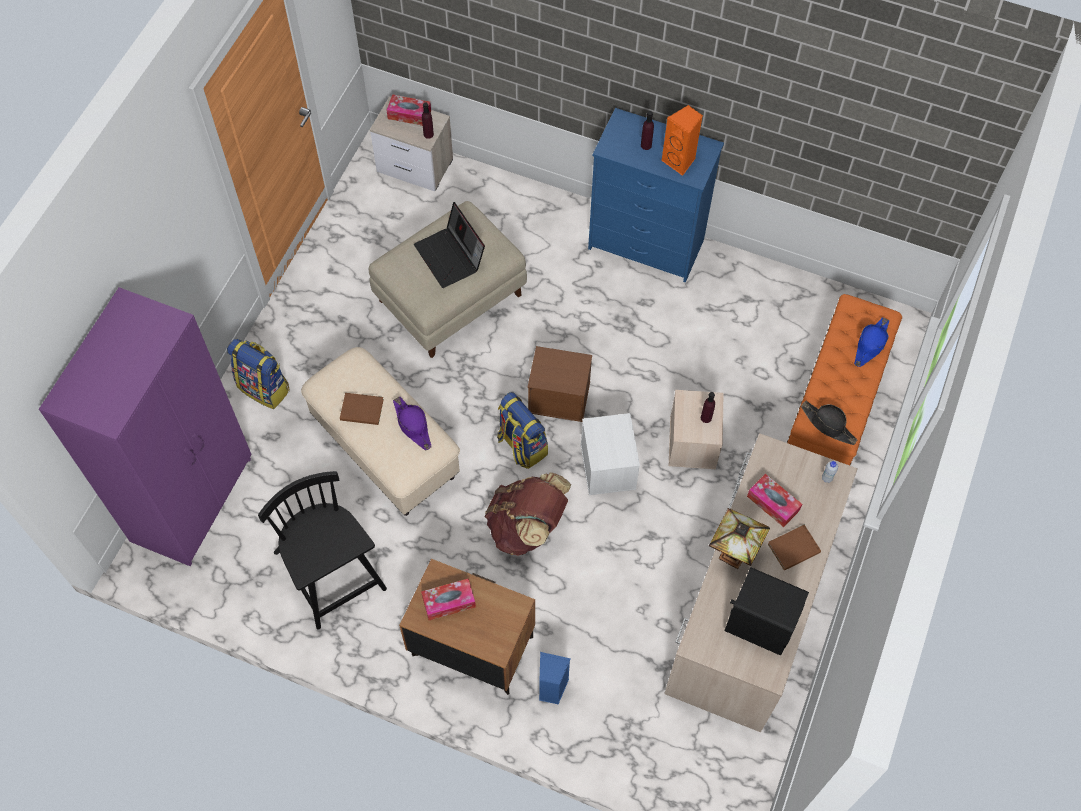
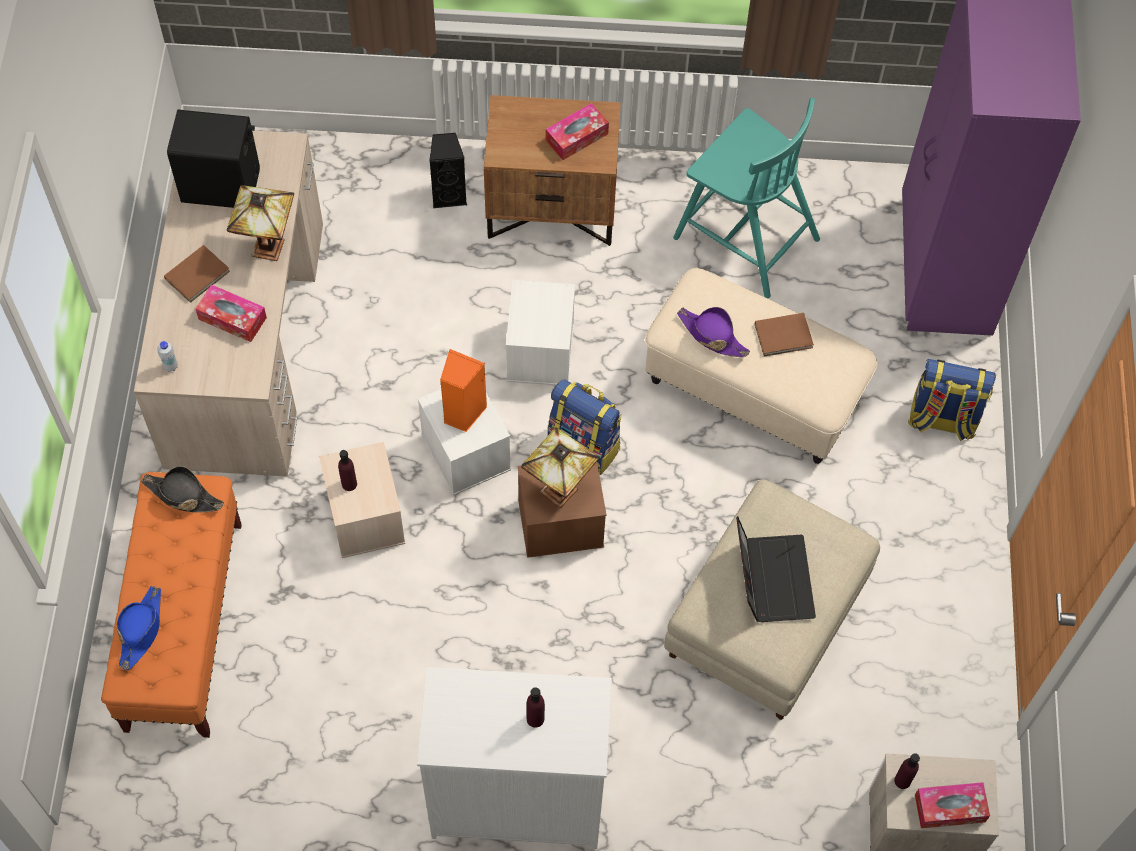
camera: 160 degrees right, 0 degrees up
(330, 573) = (744, 236): black chair -> turquoise chair
(451, 257) = (771, 578): laptop -> laptop turned 45 degrees clockwise
(527, 527) = (539, 350): brown backpack -> white storage box
(551, 688) = (449, 194): blue speaker -> black speaker
(561, 372) = (559, 488): none -> table lamp
(646, 245) = (515, 799): blue dresser -> white dresser
(680, 161) = (475, 706): orange speaker -> orange speaker (462, 413)

